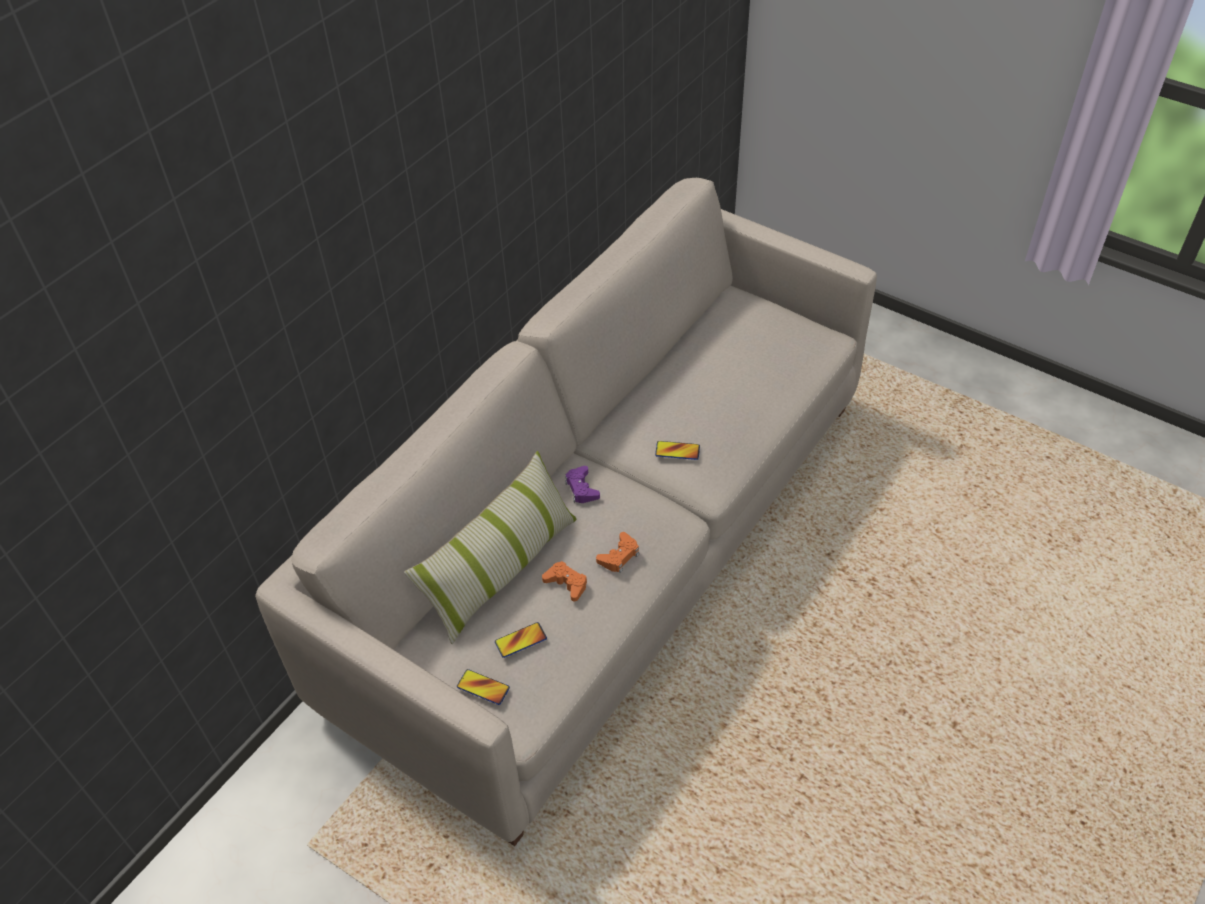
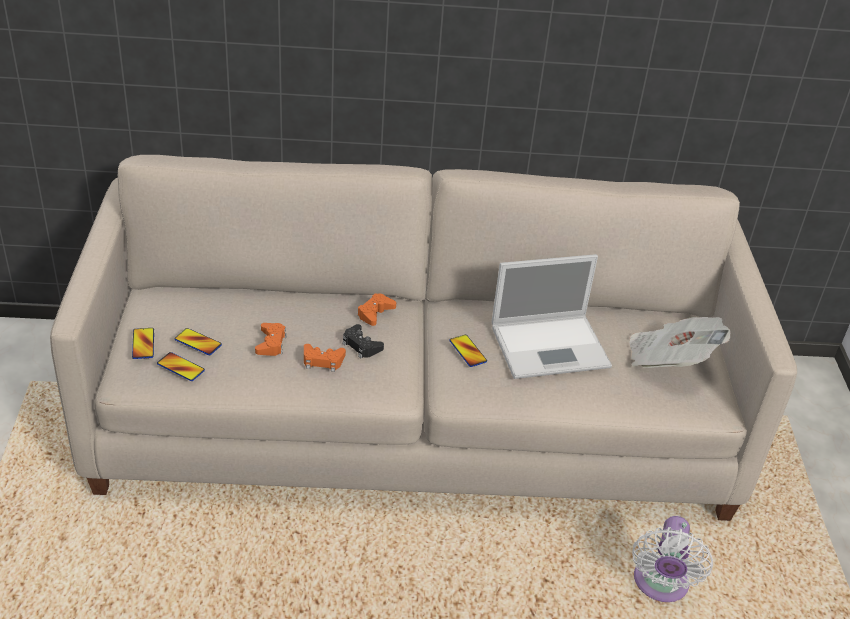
camera: 50 degrees right, 10 degrees down
(500, 569) = (259, 305): pillow -> none
(542, 670) = (180, 367): none -> phone
(581, 488) = (375, 313): purple game controller -> orange game controller
(618, 519) = (361, 345): none -> black game controller
(710, 394) = (552, 346): none -> laptop
(772, 334) = (669, 360): none -> newspaper
(874, 488) = (659, 585): none -> white fan

